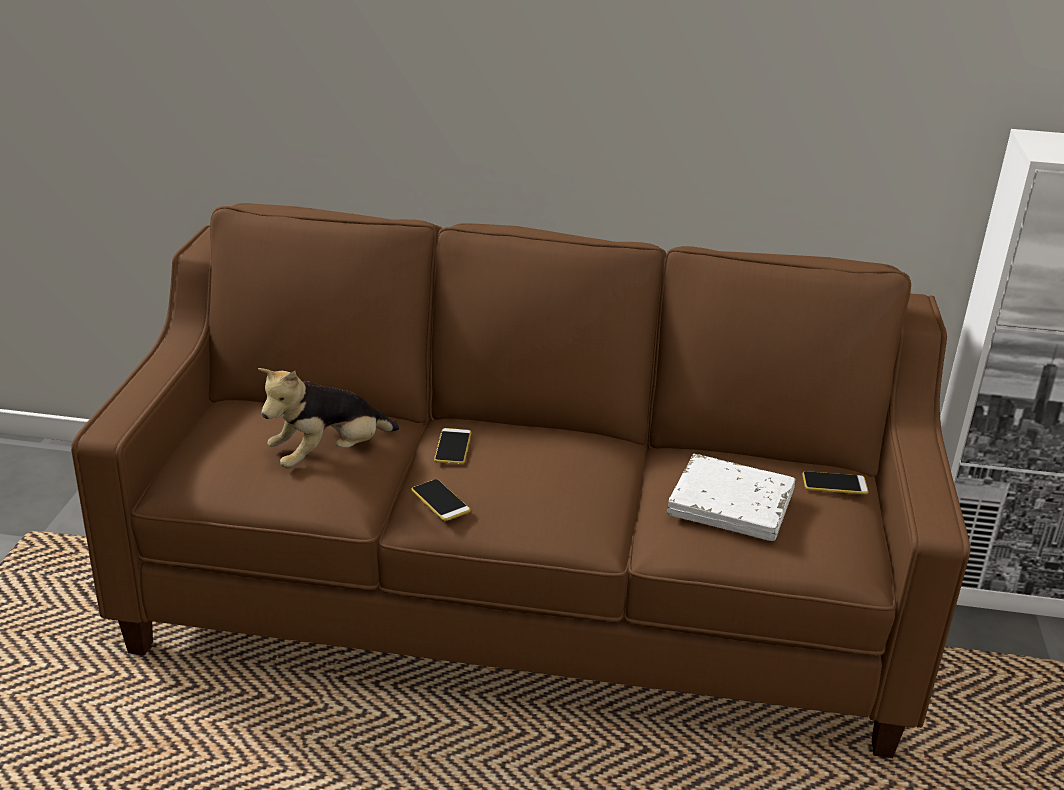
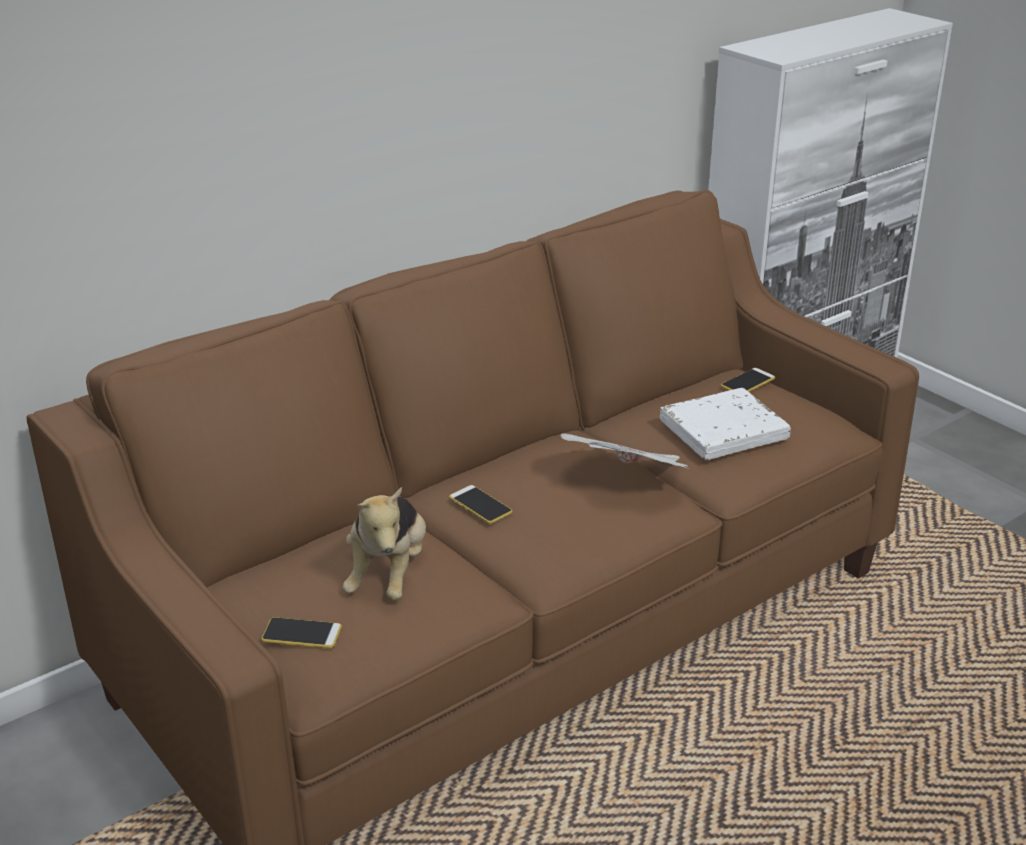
camera: 45 degrees left, 0 degrees up
(440, 501) = (549, 548): phone -> phone (301, 634)
(588, 495) = (629, 481): none -> newspaper

